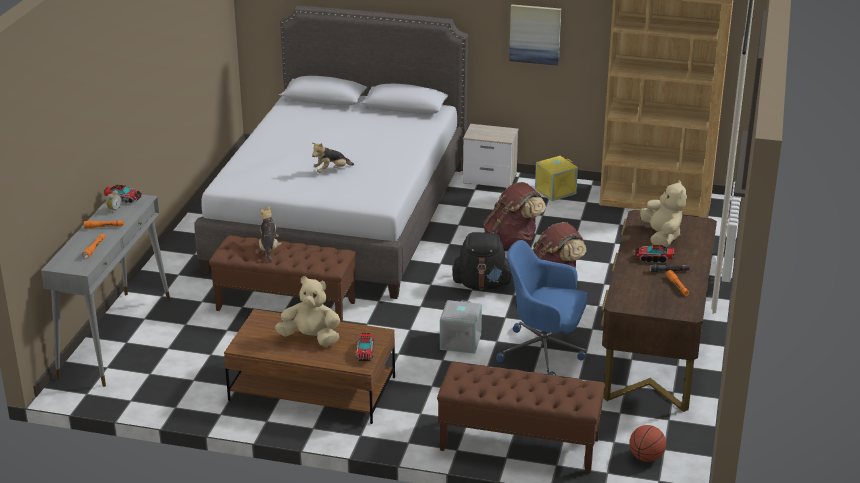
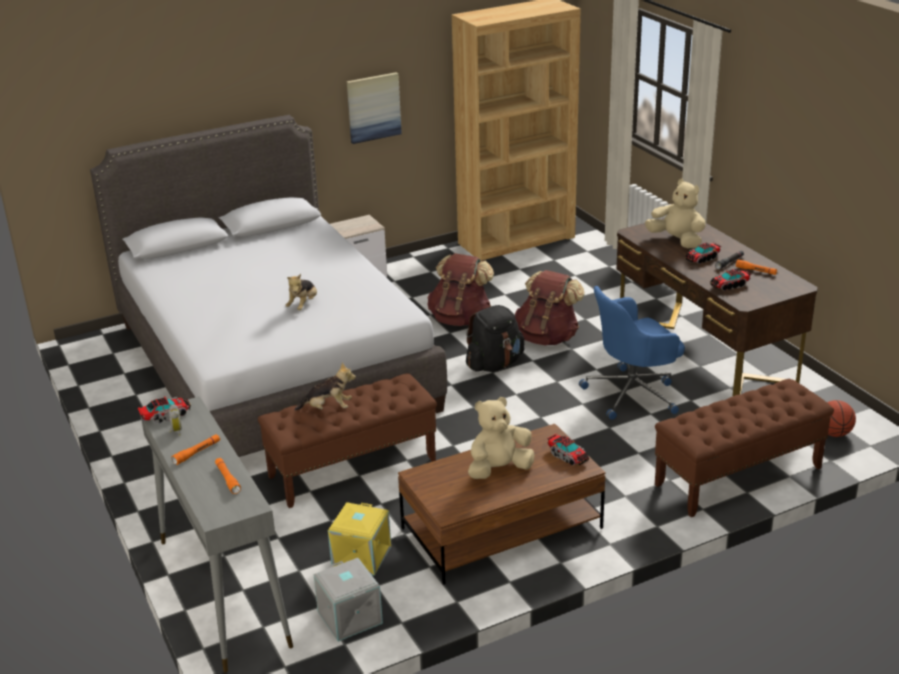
camera: 40 degrees left, 0 degrees up
(269, 249) = (328, 408): plush toy -> plush toy turned 135 degrees clockwise
(459, 341) = (554, 419): grey storage box -> grey storage box (348, 617)
(555, 192) = (428, 265): yellow storage box -> yellow storage box (362, 557)
(633, 287) = (729, 285): none -> toy truck

